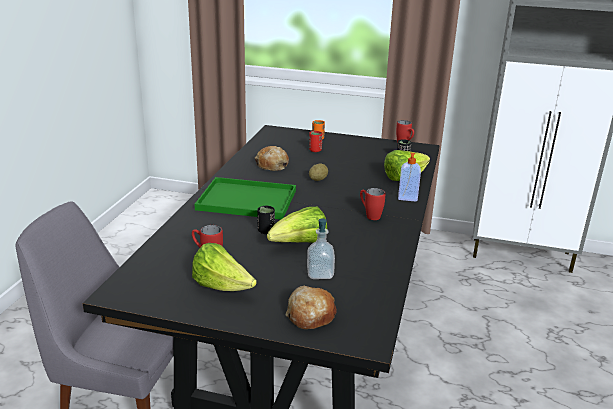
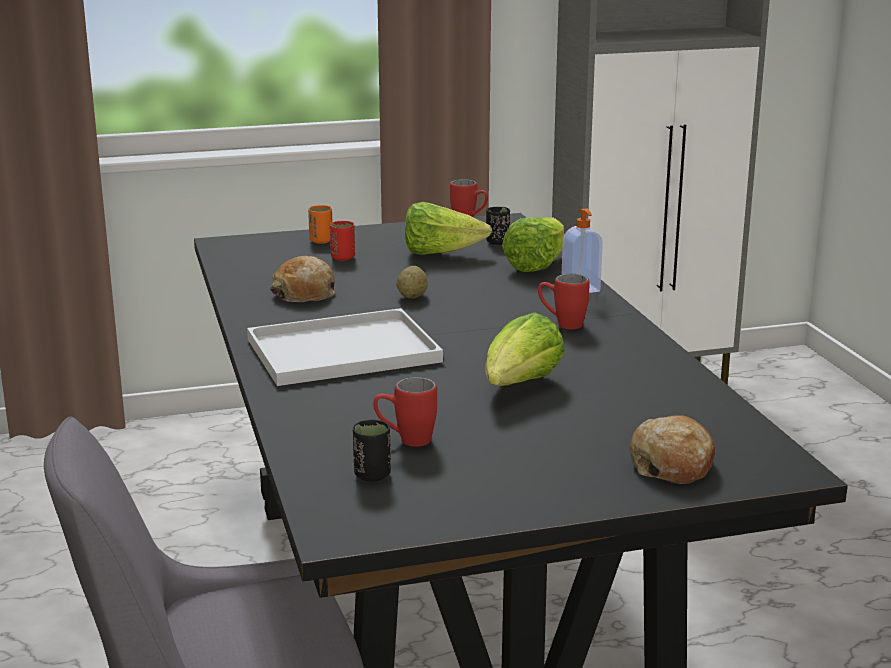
camera: 30 degrees left, 5 degrees down
(222, 287) = (494, 471): lettuce -> lettuce (440, 253)
(249, 200) = (346, 349): green tray -> white tray
(266, 231) = (442, 383): black cup -> black cup (372, 475)
(320, 273) = (606, 413): soap dispenser -> none

